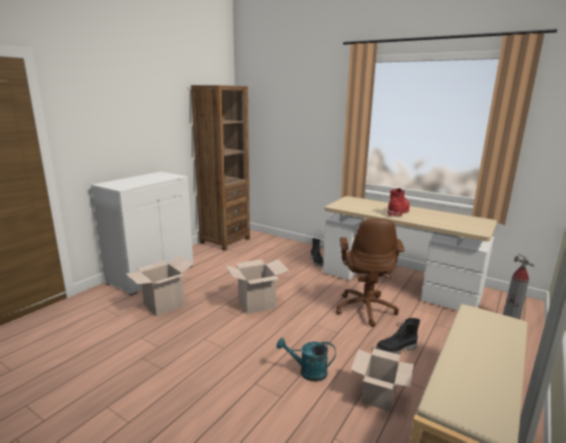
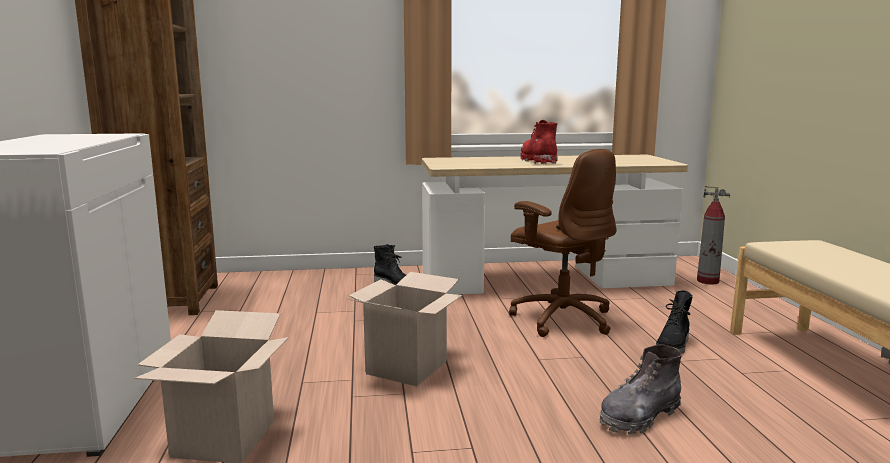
camera: 40 degrees left, 5 degrees down
(308, 372) = (639, 416): turquoise watering can -> grey boot
(379, 396) = (751, 400): cardboard box -> none

